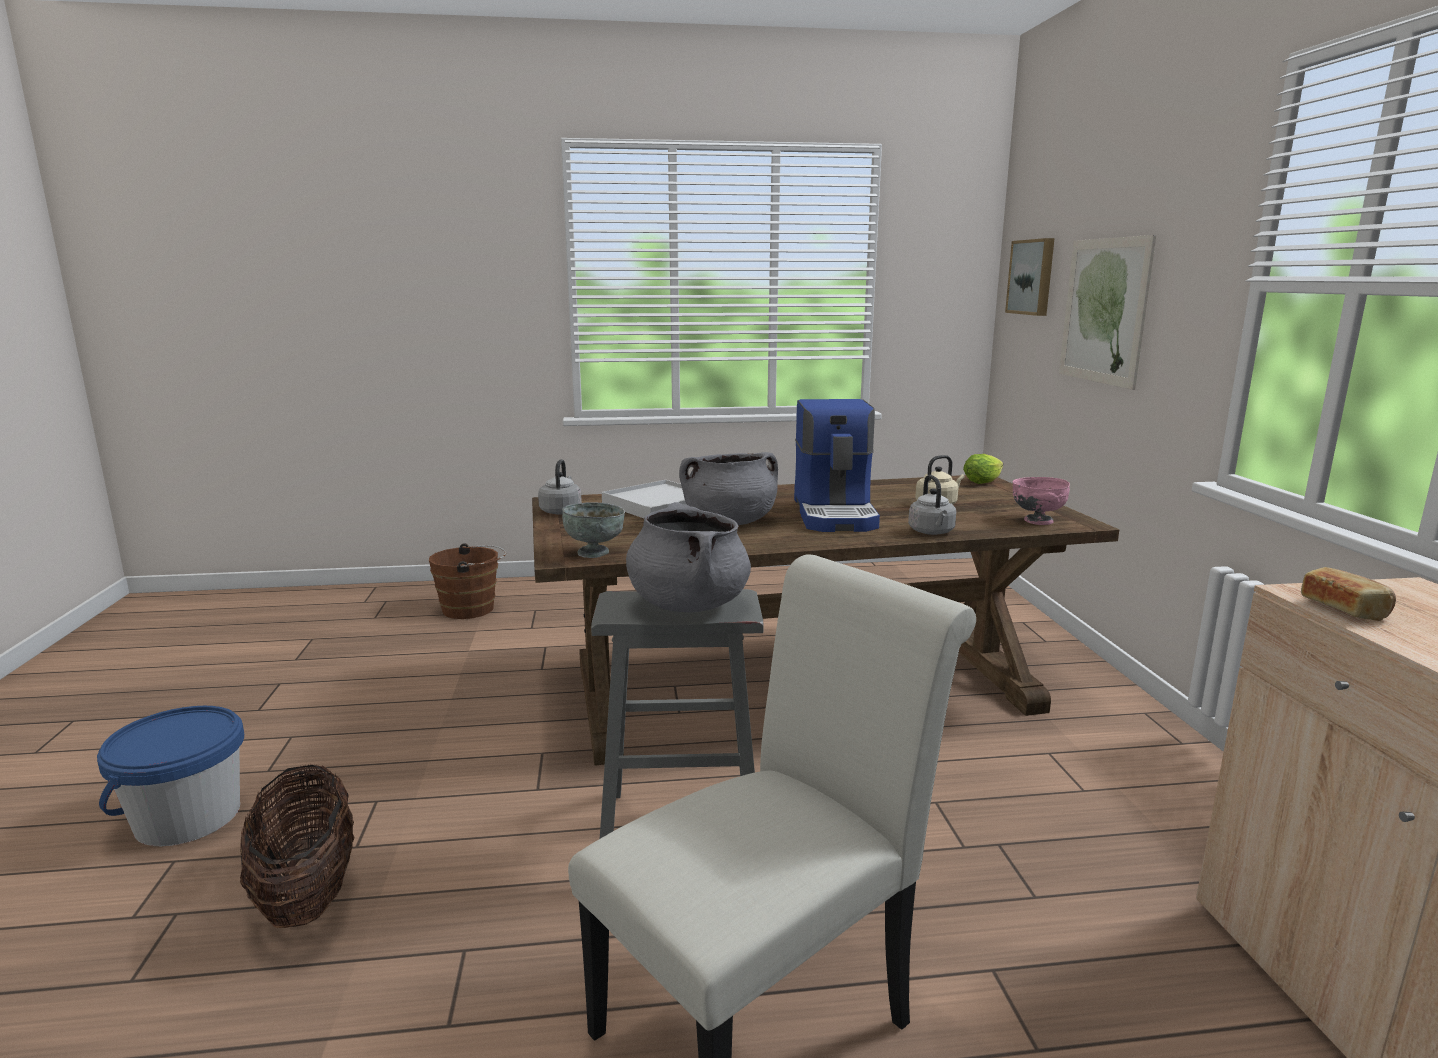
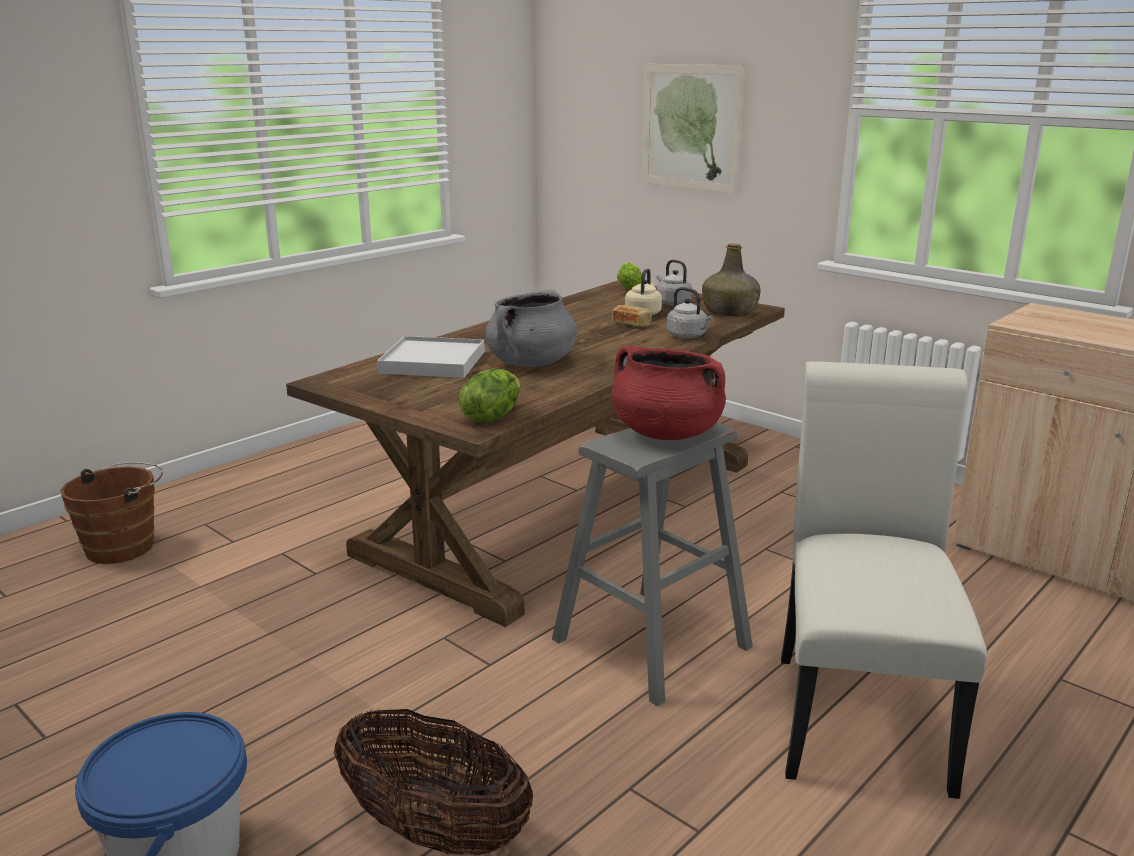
camera: 40 degrees left, 5 degrees up
(561, 511) = (356, 389): grey kettle -> grey kettle (672, 303)
(594, 553) = (491, 416): grey bowl -> lettuce
(688, 604) = (665, 433): grey cooking pot -> red cooking pot
(836, 514) = (593, 337): coffee machine -> none
(1032, 277) = (590, 94): picture -> none
(1037, 521) = (730, 312): pink bowl -> green bottle
(1344, 609) = (1045, 328): bread -> bread (632, 324)

